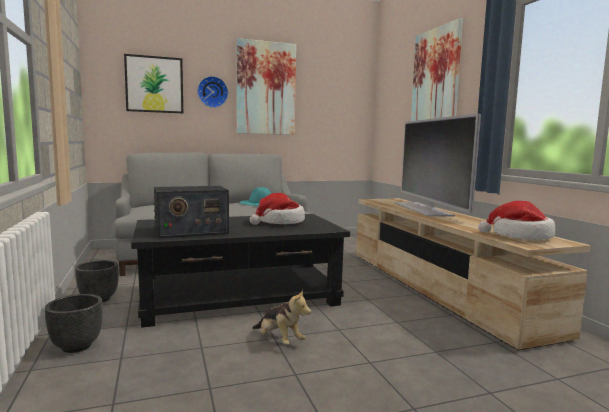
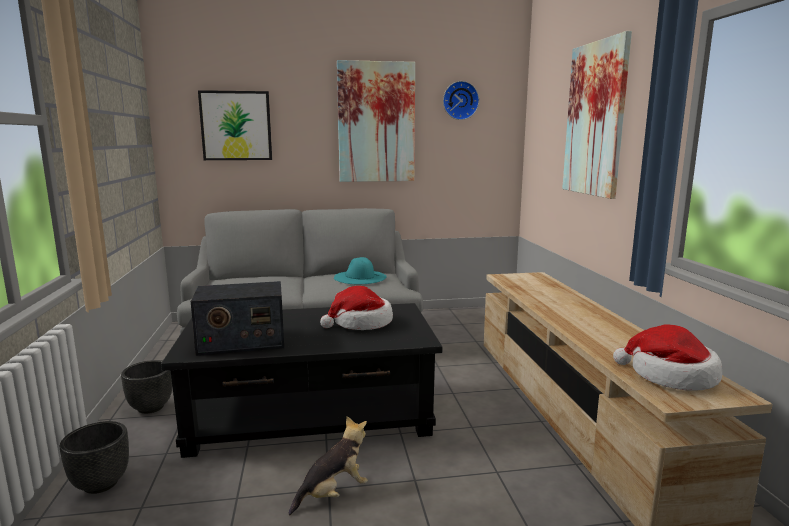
camera: 10 degrees right, 5 degrees up
(212, 92) = (307, 131): wall clock -> wall clock (460, 100)
(279, 340) = (333, 493): plush toy -> plush toy turned 90 degrees counterclockwise
(423, 209) = (564, 300): television -> none

